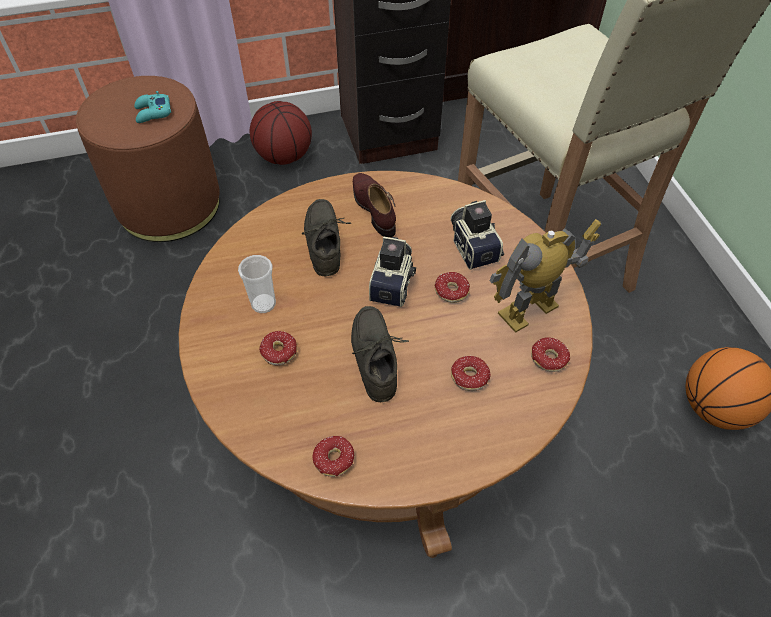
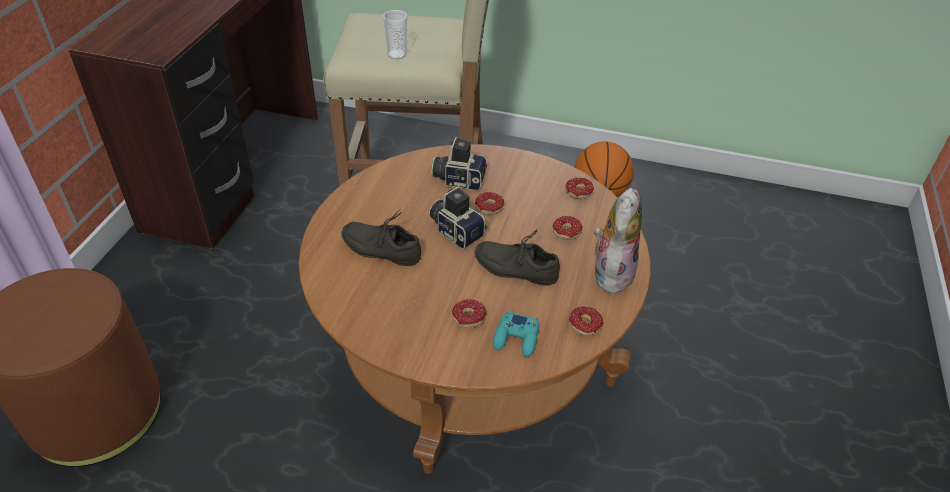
camera: 60 degrees left, 10 degrees down
(153, 113) = (72, 304): turquoise game controller -> turquoise game controller (516, 338)
(263, 304) = (412, 308): cup -> cup (397, 55)
(284, 156) = (139, 294): basketball -> none
(374, 208) = (373, 209): brown shoe -> none
(436, 450) = (611, 272): none -> plush toy
(529, 311) = (536, 182): toy robot -> none

